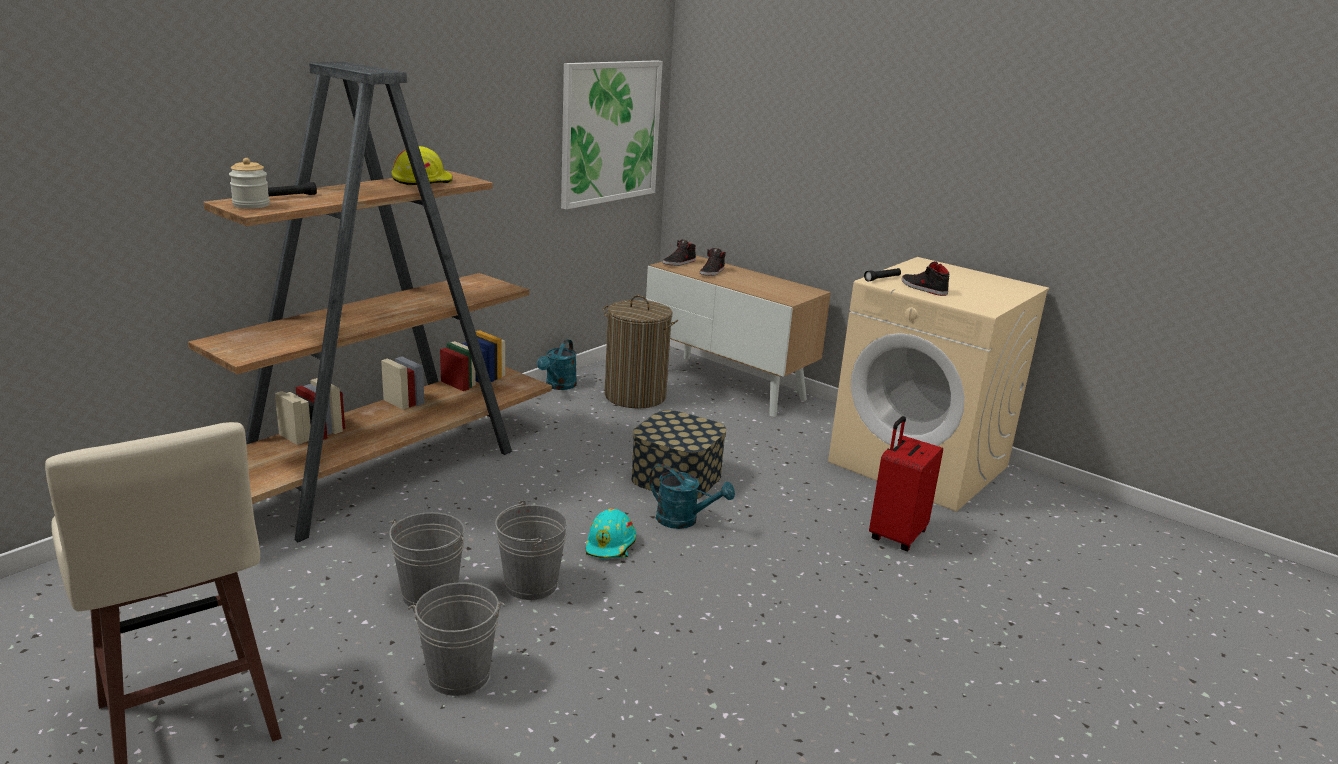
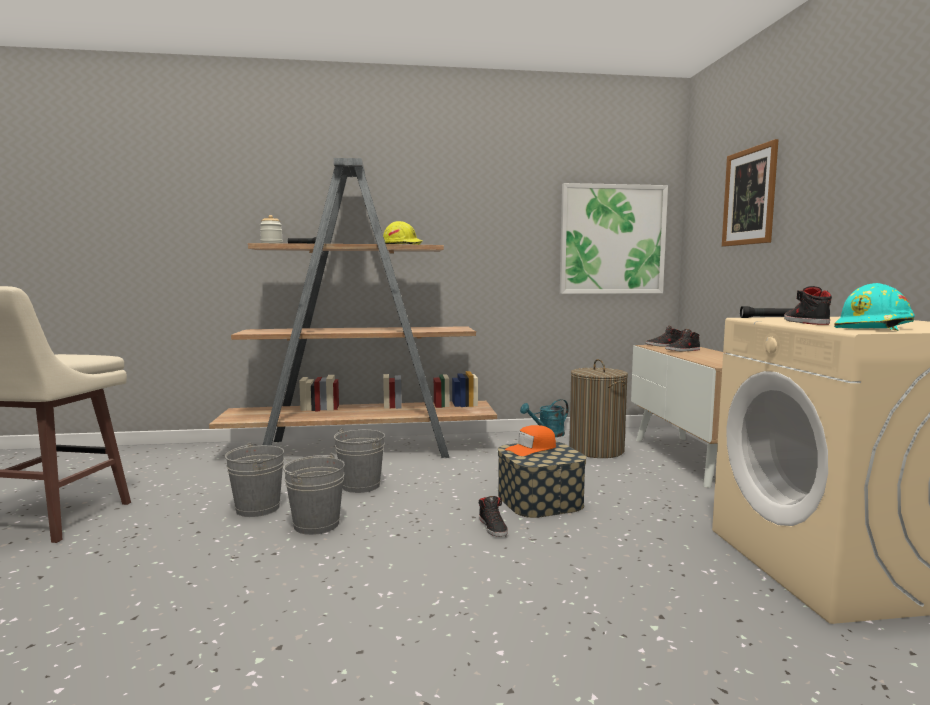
camera: 45 degrees right, 15 degrees down
(458, 675) = (179, 553): grey bucket -> grey bucket (360, 485)
(611, 545) = (409, 522): turquoise hard hat -> turquoise hard hat (874, 328)
(665, 427) = (531, 448): none -> orange cap
(684, 520) = (493, 527): turquoise watering can -> black shoe
(780, 107) = (749, 197): none -> picture
(896, 535) = (698, 613): red suitcase -> none

